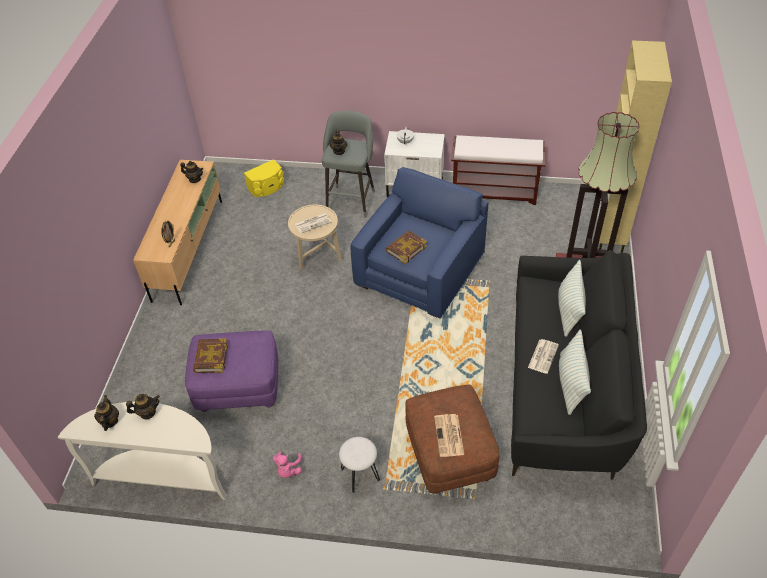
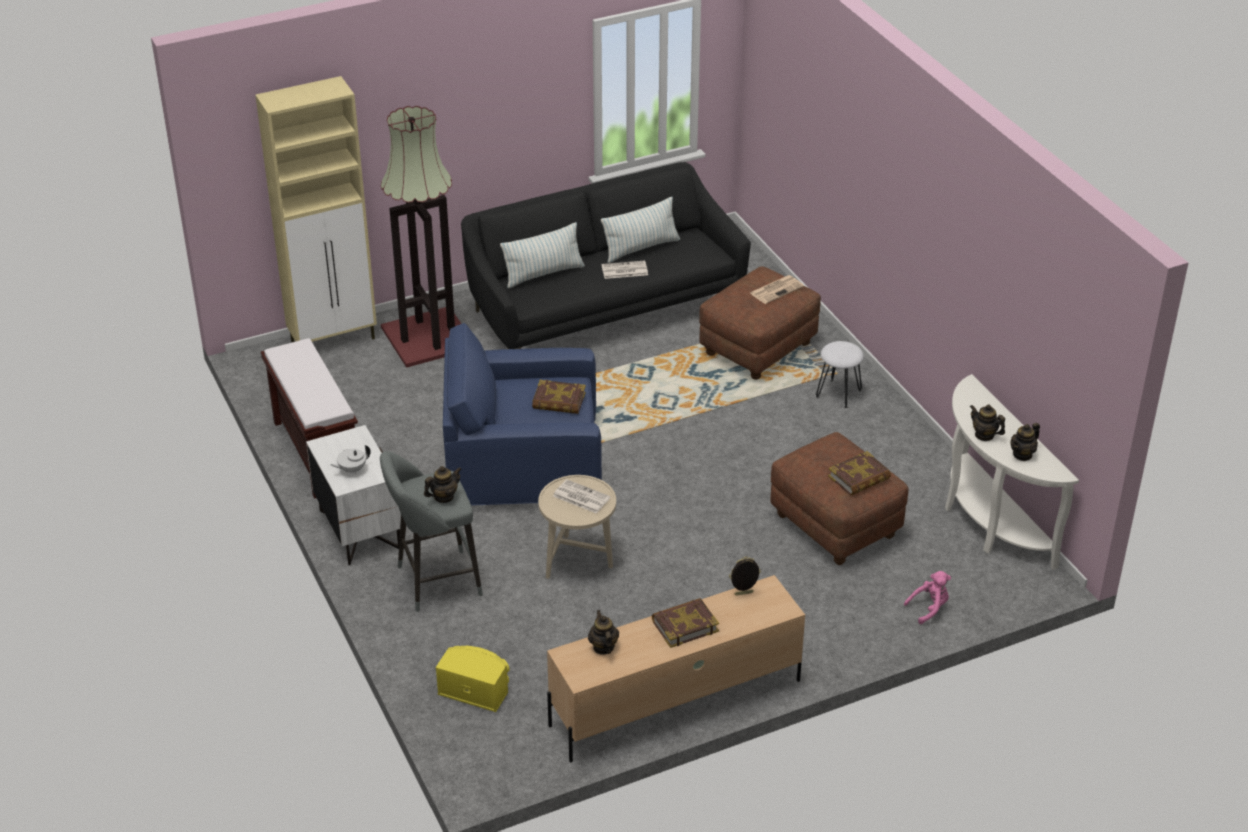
camera: 125 degrees left, 10 degrees down
(176, 212) = (684, 625): none -> book
(238, 387) = (835, 526): purple ottoman -> brown ottoman
(288, 470) = (885, 440): pink plush toy -> pink plush toy (929, 608)

